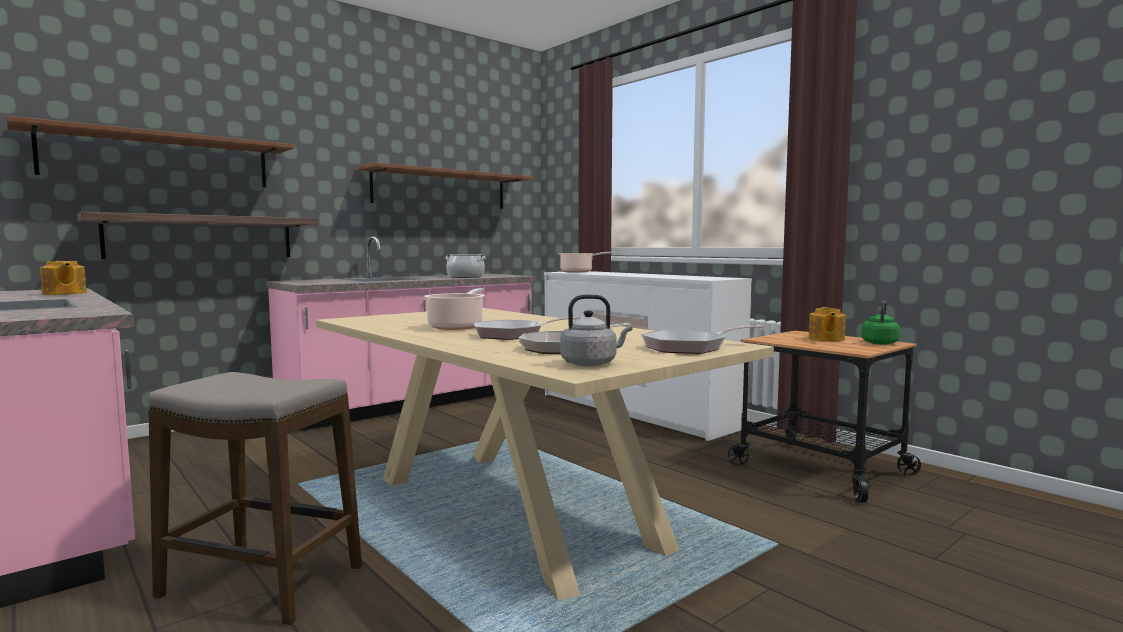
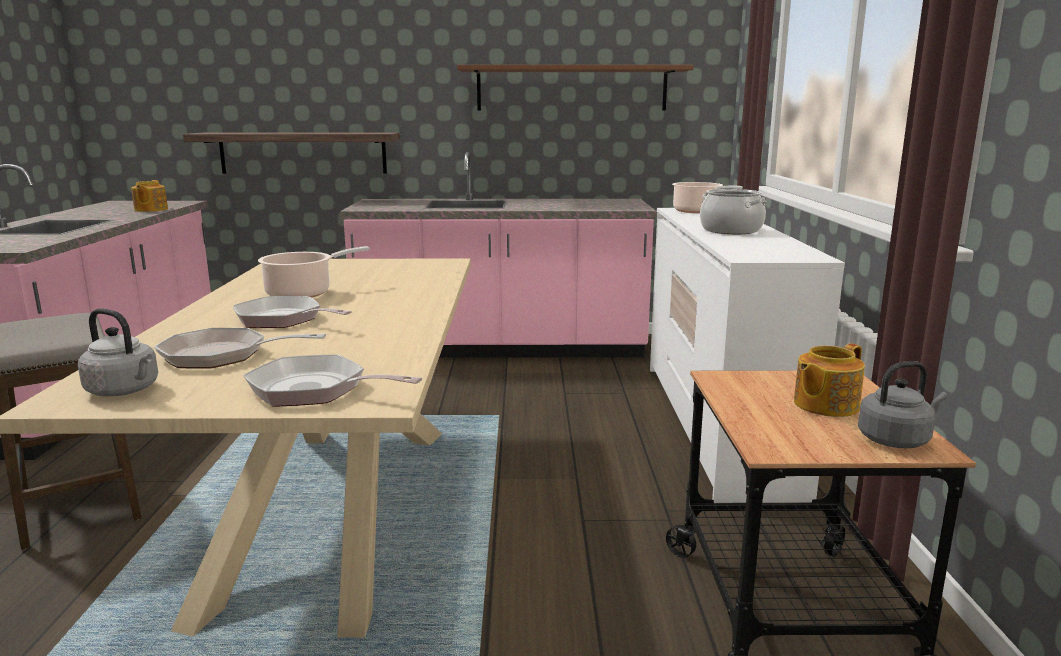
camera: 40 degrees right, 10 degrees up
(160, 160) = (264, 77): brown shelf -> none
(465, 277) = (563, 206): cooking pot -> cooking pot (730, 230)
(880, 343) = (896, 440): green kettle -> grey kettle

